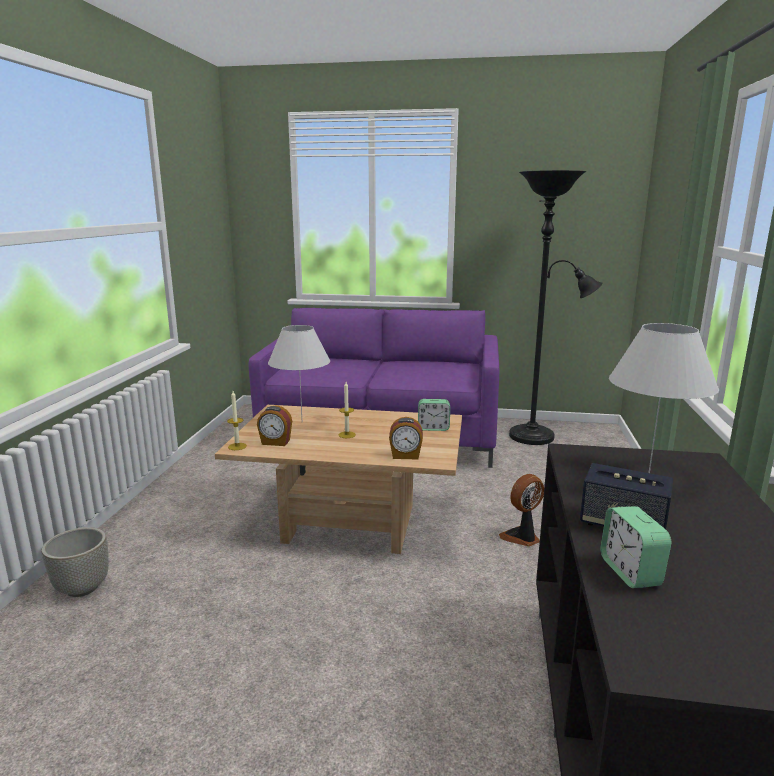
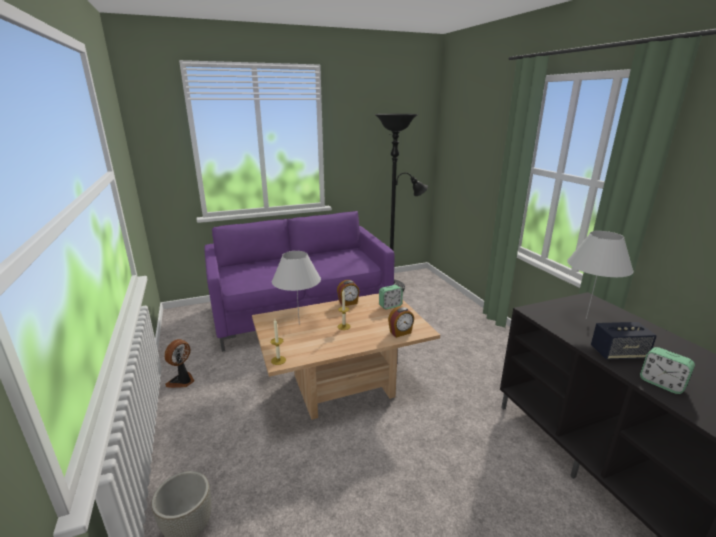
camera: 30 degrees left, 5 degrees up
(275, 442) = (302, 348): alarm clock -> alarm clock (348, 303)
(522, 537) = (448, 360): fan -> fan (182, 381)

